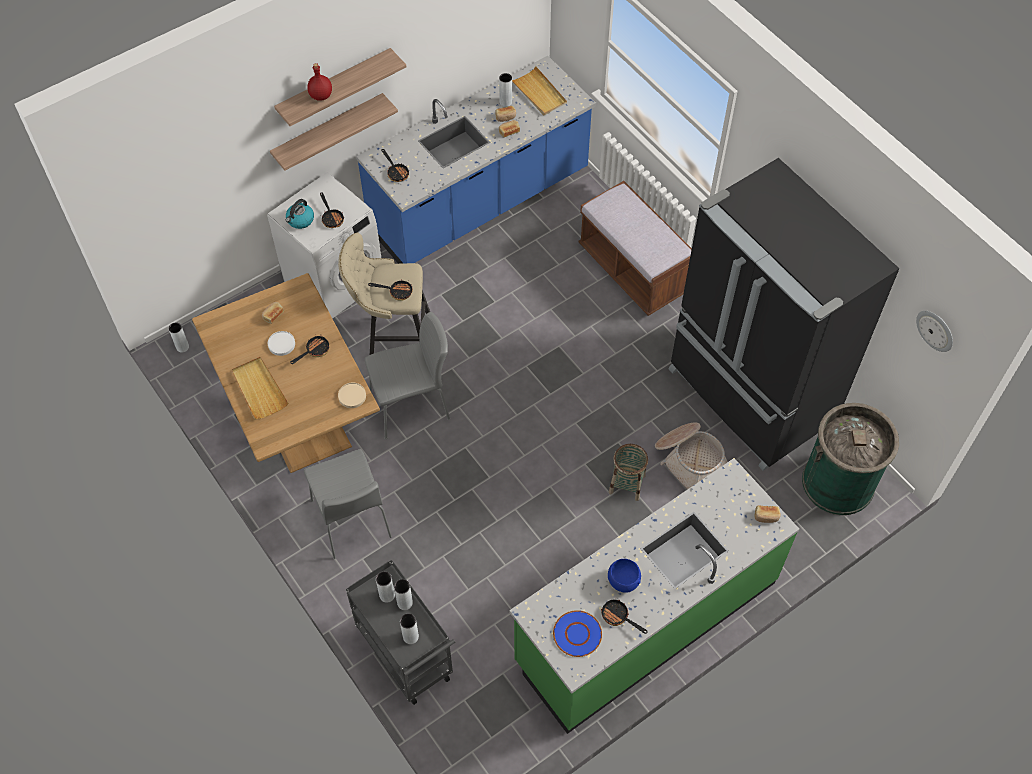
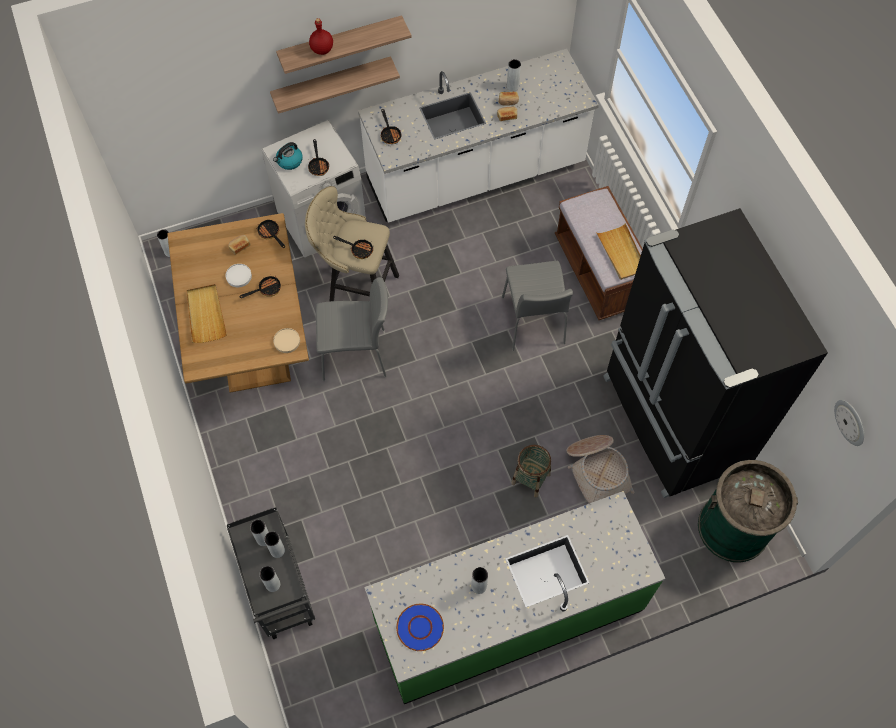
camera: 15 degrees right, 5 degrees up
(352, 521) = (270, 451): grey chair -> grey chair (534, 323)
(480, 202) = (476, 174): blue counter -> white counter
(539, 93) = (547, 84): beige tray -> beige tray (621, 253)
(618, 617) = (463, 621): frying pan -> frying pan (270, 234)
(622, 581) = (479, 586): blue bowl -> grey vase
(766, 517) = (636, 558): bread -> none

